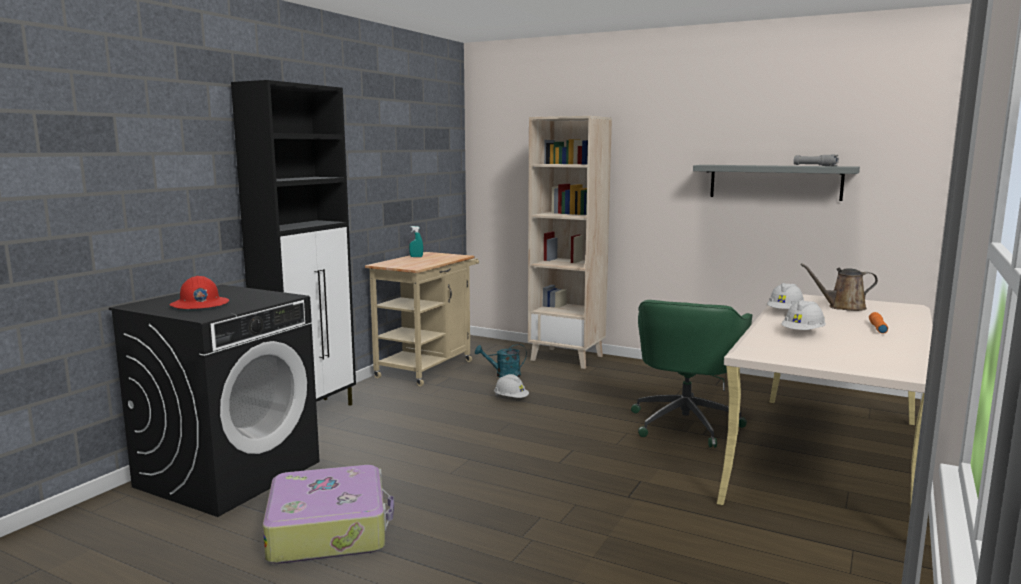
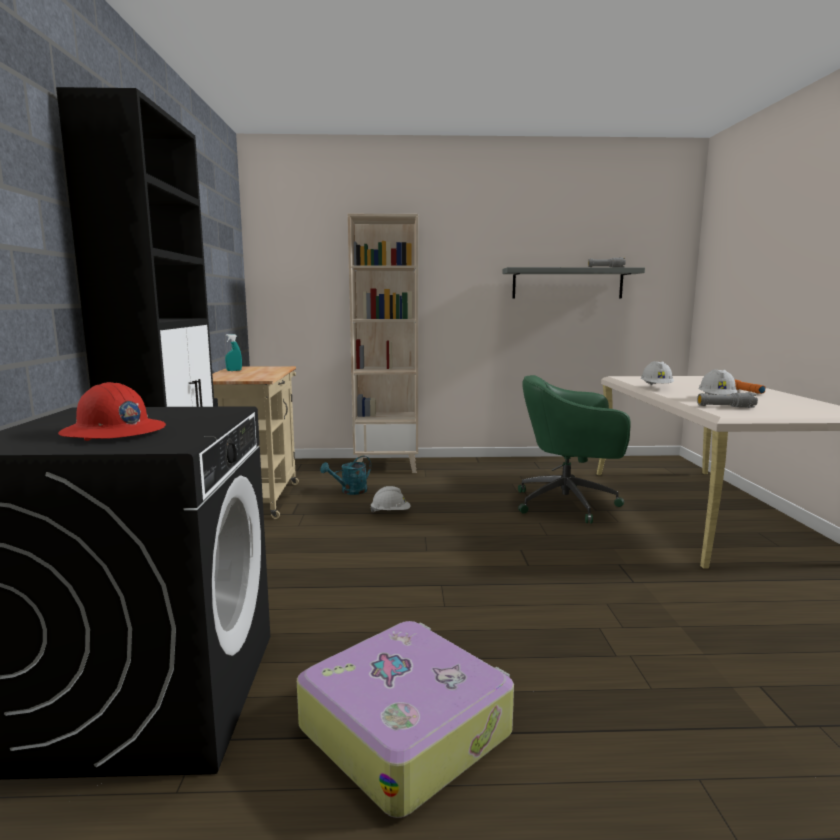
camera: 30 degrees left, 0 degrees up
(685, 423) = (569, 504): green office chair -> green office chair turned 105 degrees clockwise
(778, 342) = (725, 407): none -> grey flashlight
(843, 307) = (678, 381): brown watering can -> none

